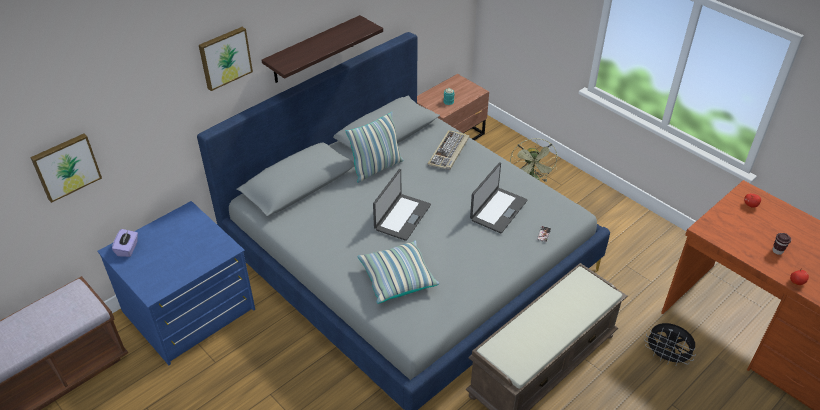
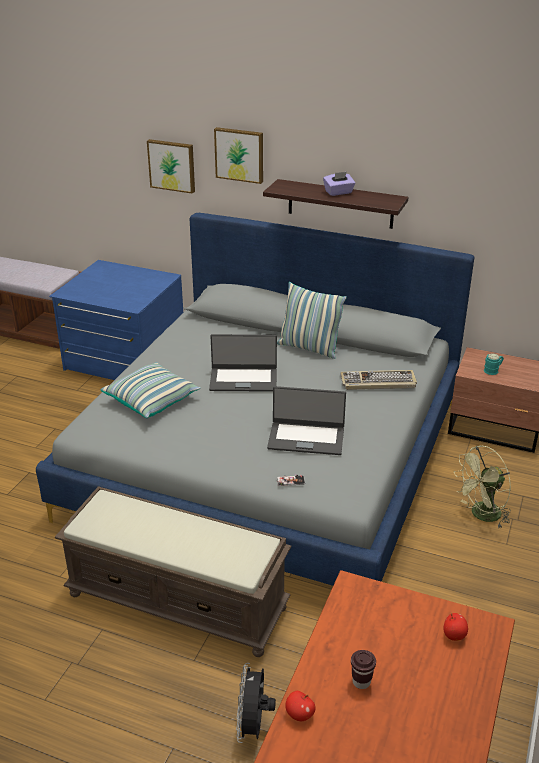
camera: 65 degrees right, 10 degrees down
(66, 166) = (91, 170): picture -> picture (172, 165)
(128, 249) = (107, 269): purple tissue box -> purple tissue box (338, 192)

